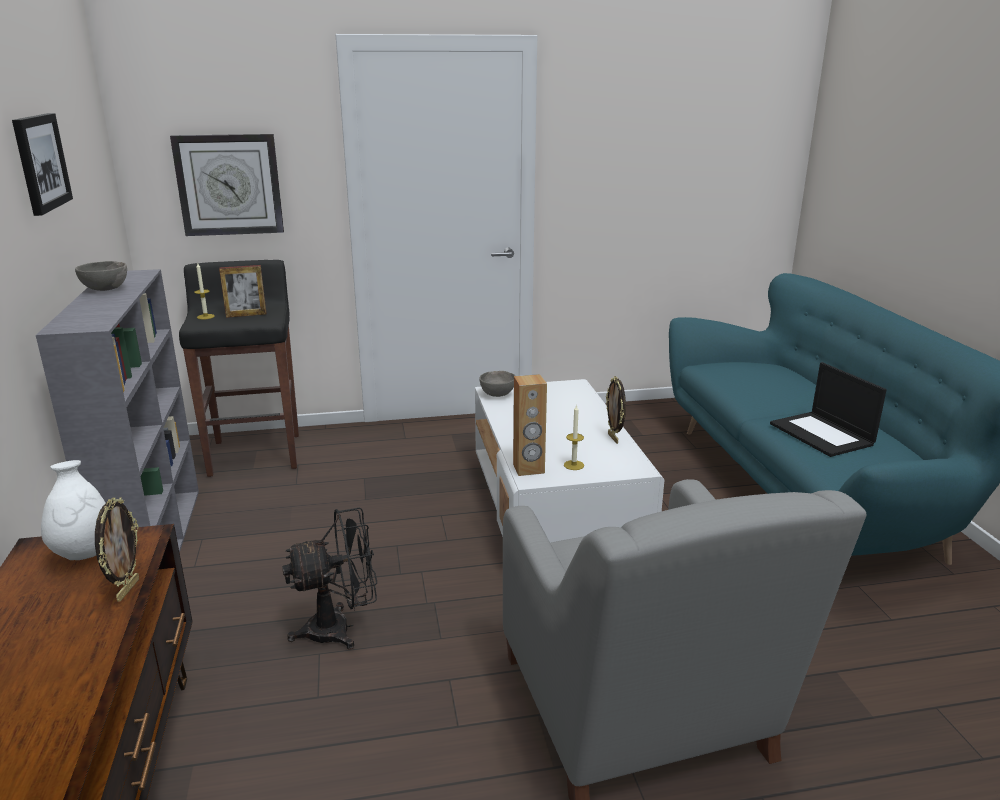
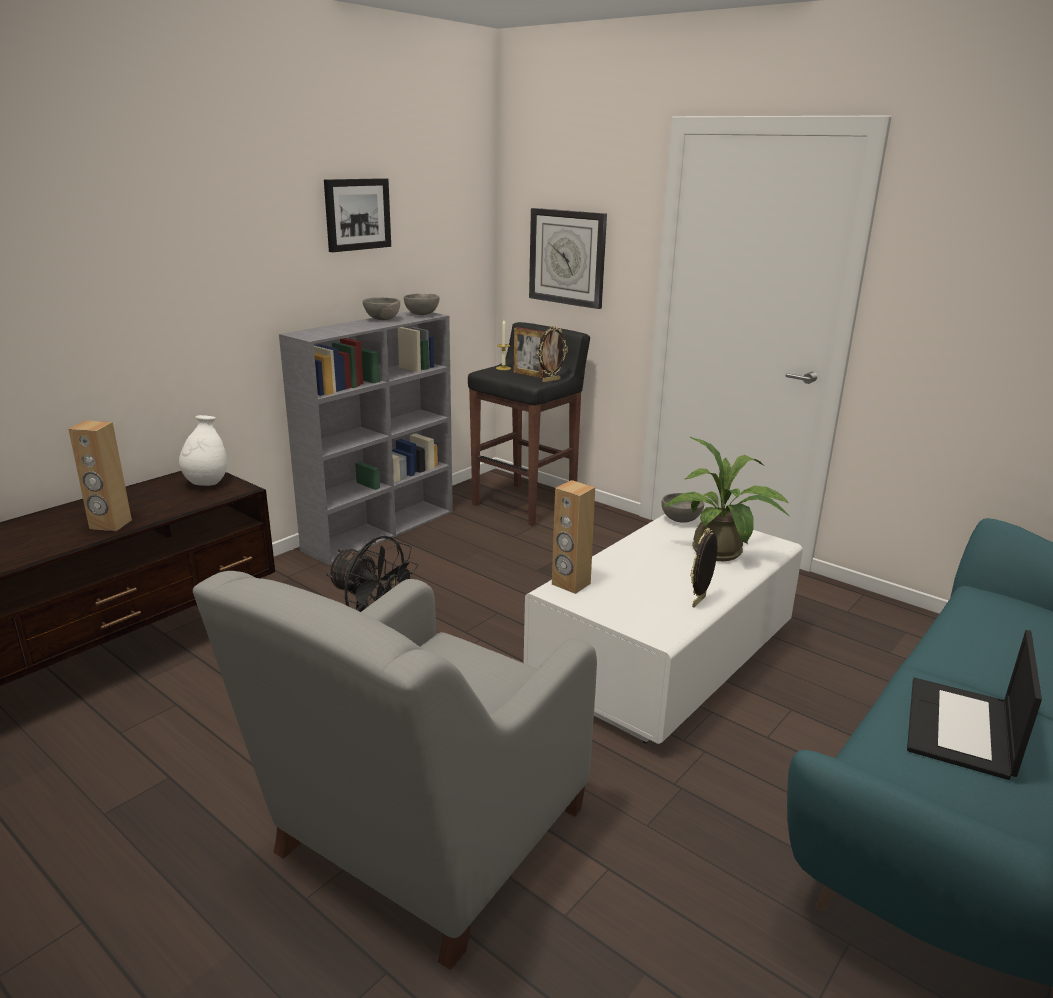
camera: 50 degrees right, 0 degrees up
(76, 652) = (110, 524): none -> brown speaker
(127, 590) = (180, 509): picture frame -> picture frame (551, 380)
(131, 275) = (422, 314): none -> grey bowl
(564, 405) = (721, 554): none -> potted plant
(573, 465) = (612, 601): candle -> none

